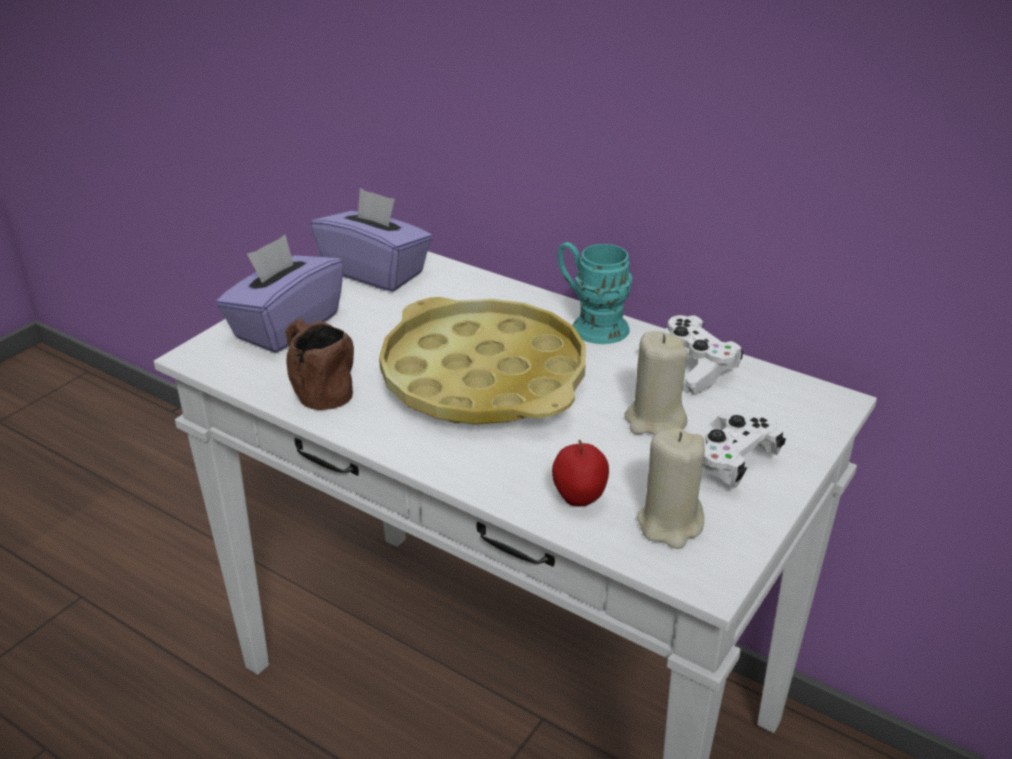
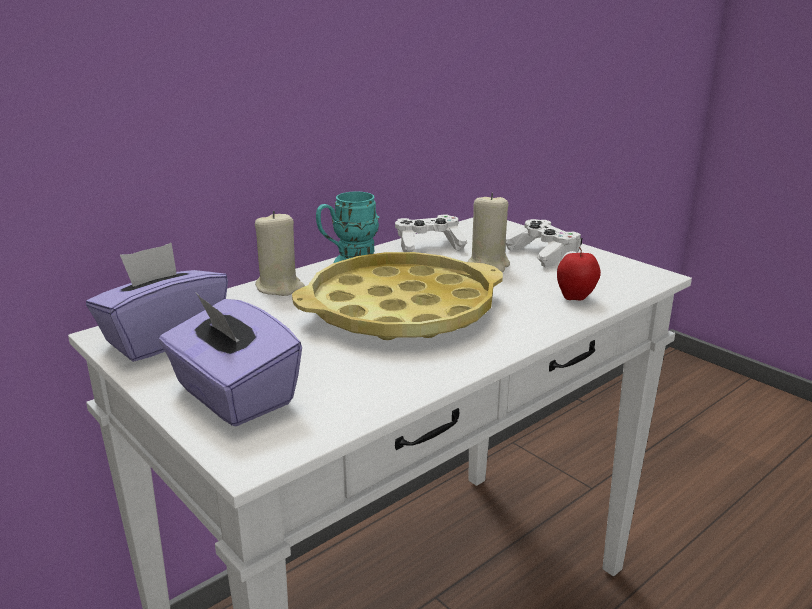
camera: 75 degrees left, 10 degrees down
(316, 387) = (372, 385): brown mug -> none
(670, 524) = (603, 277): beige candle -> beige candle (280, 287)

